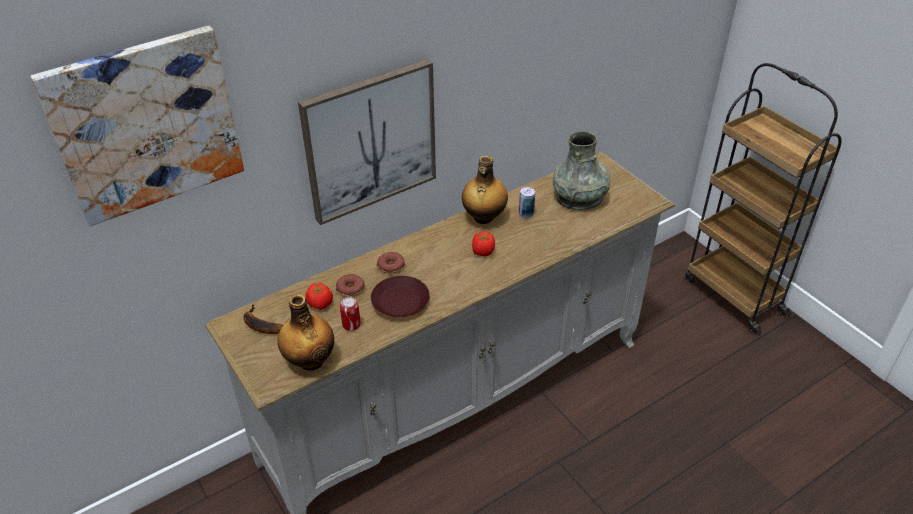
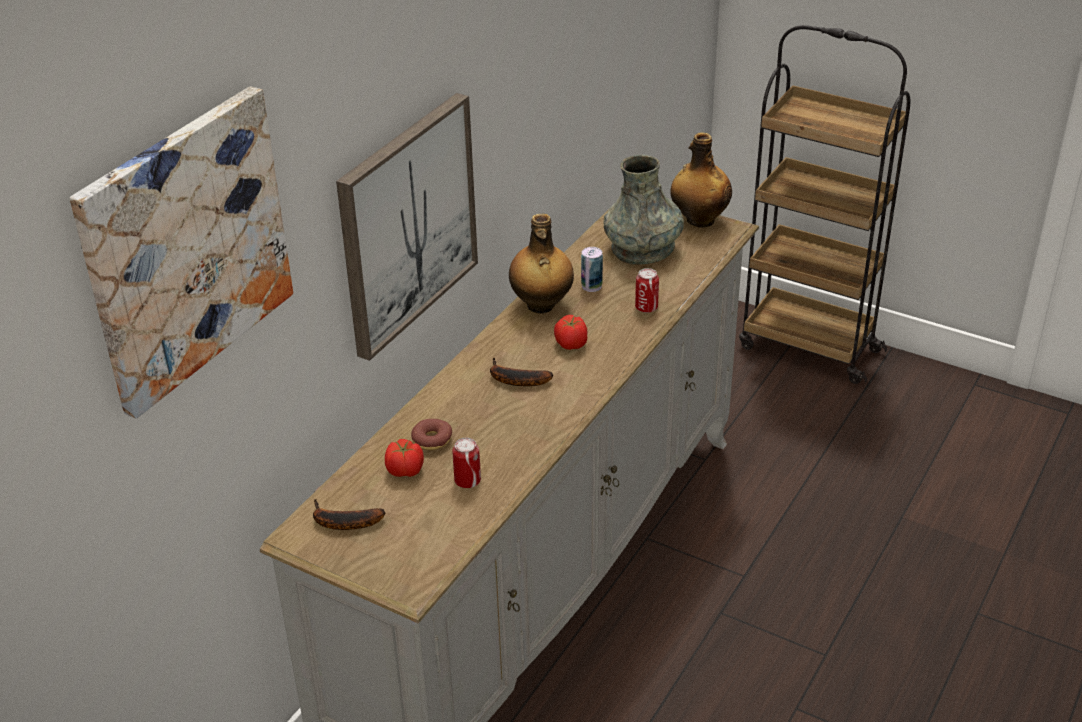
camera: 25 degrees left, 5 degrees down
(310, 360) = (445, 539): bottle -> bottle (699, 220)
(391, 266) = (465, 397): donut -> none
(400, 301) = (510, 433): brown plate -> none
(429, 264) = (514, 380): none -> banana
(551, 241) = (646, 308): none -> can

